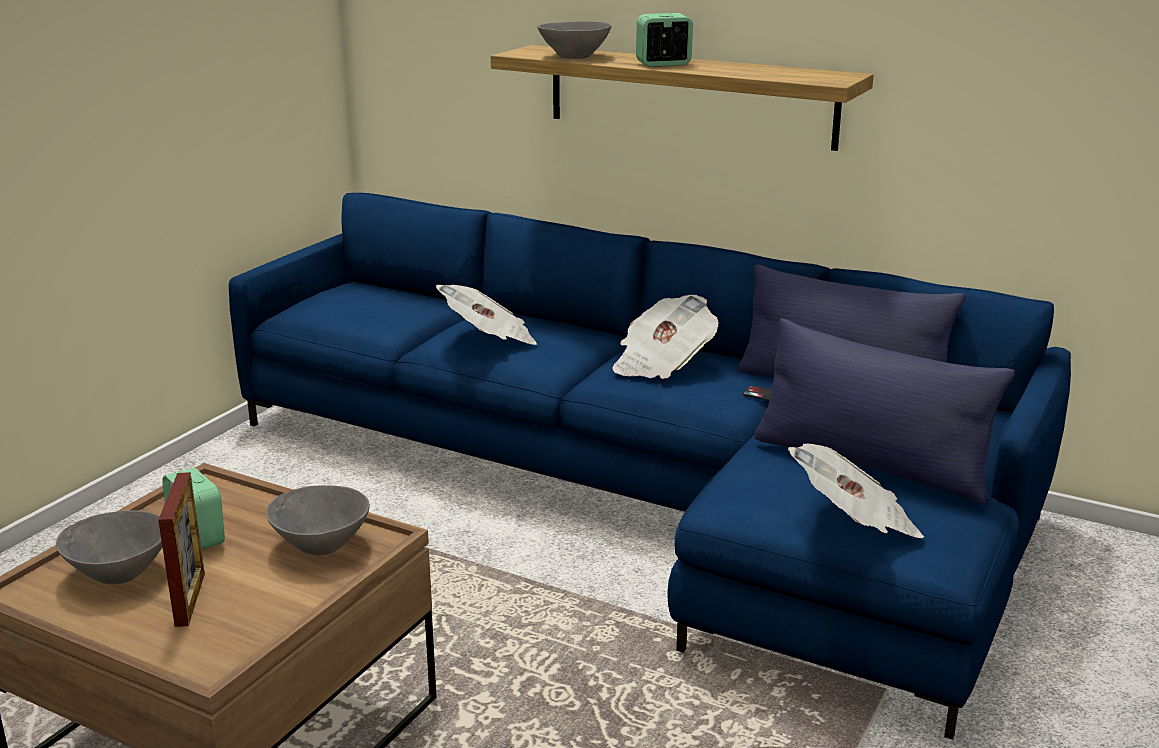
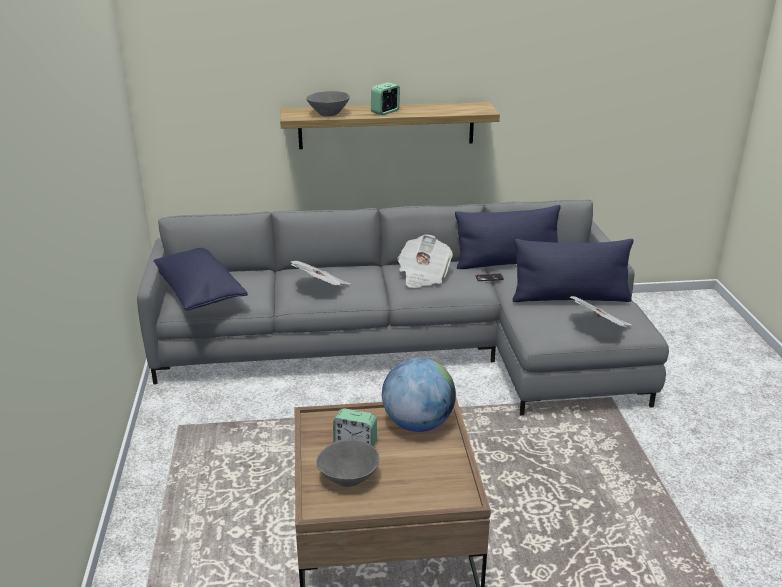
camera: 35 degrees left, 5 degrees up
(190, 599) = (403, 474): picture frame -> none
(320, 544) = (418, 424): grey bowl -> globe
(332, 304) = (198, 293): none -> blue pillow
(642, 493) = (414, 347): blue sofa -> grey sofa

